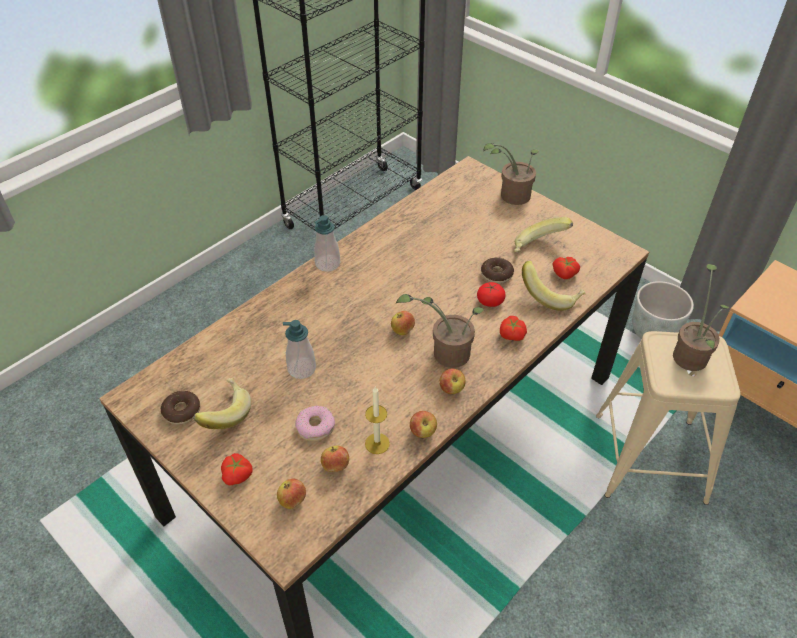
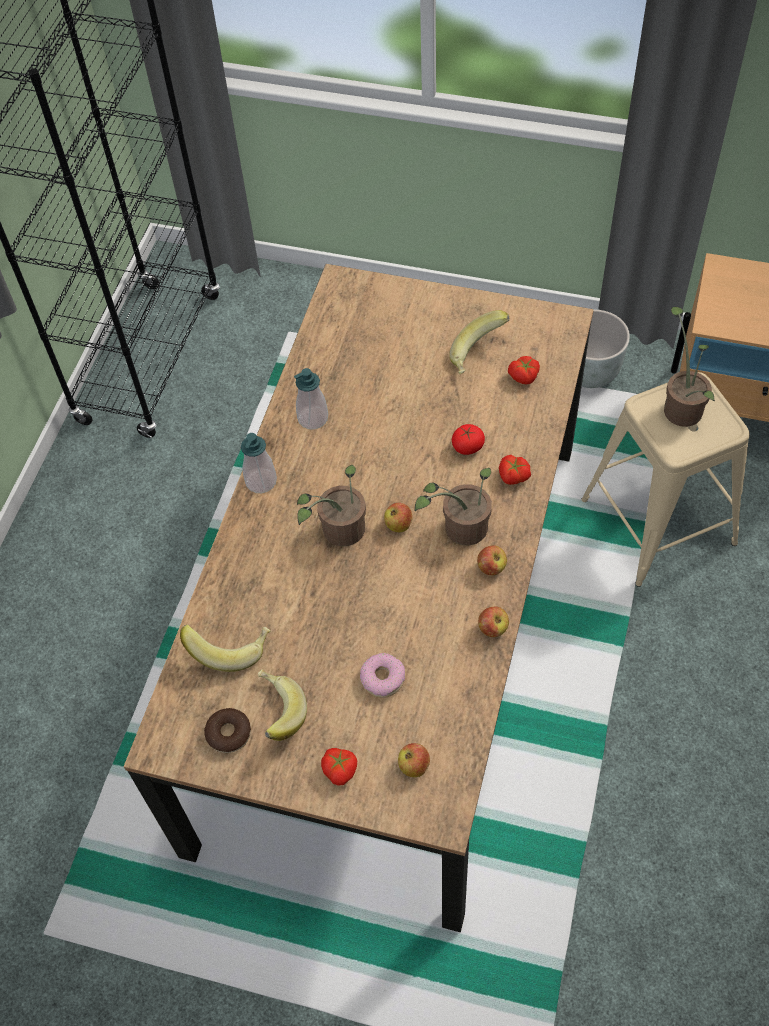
camera: 25 degrees left, 10 degrees up
(301, 368) = (322, 621): soap dispenser -> soap dispenser (313, 418)
(335, 466) = (431, 708): apple -> none
(377, 443) = (456, 664): candle -> none
(496, 274) = (454, 410): donut -> none
(511, 196) = (408, 300): potted plant -> potted plant (339, 532)
(551, 295) = (525, 410): banana -> banana (230, 648)

